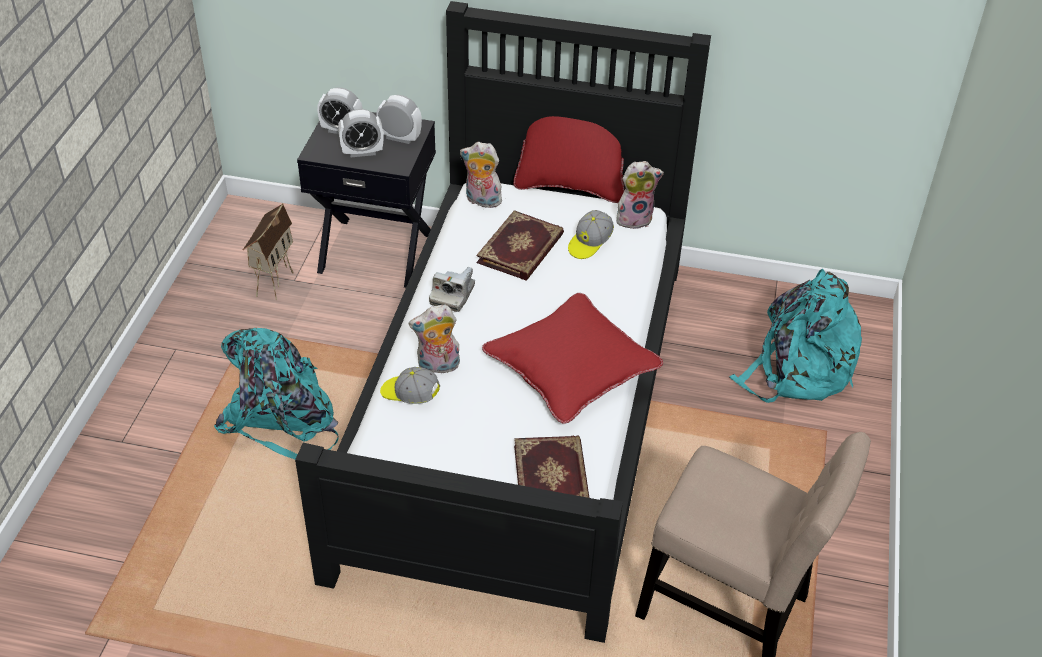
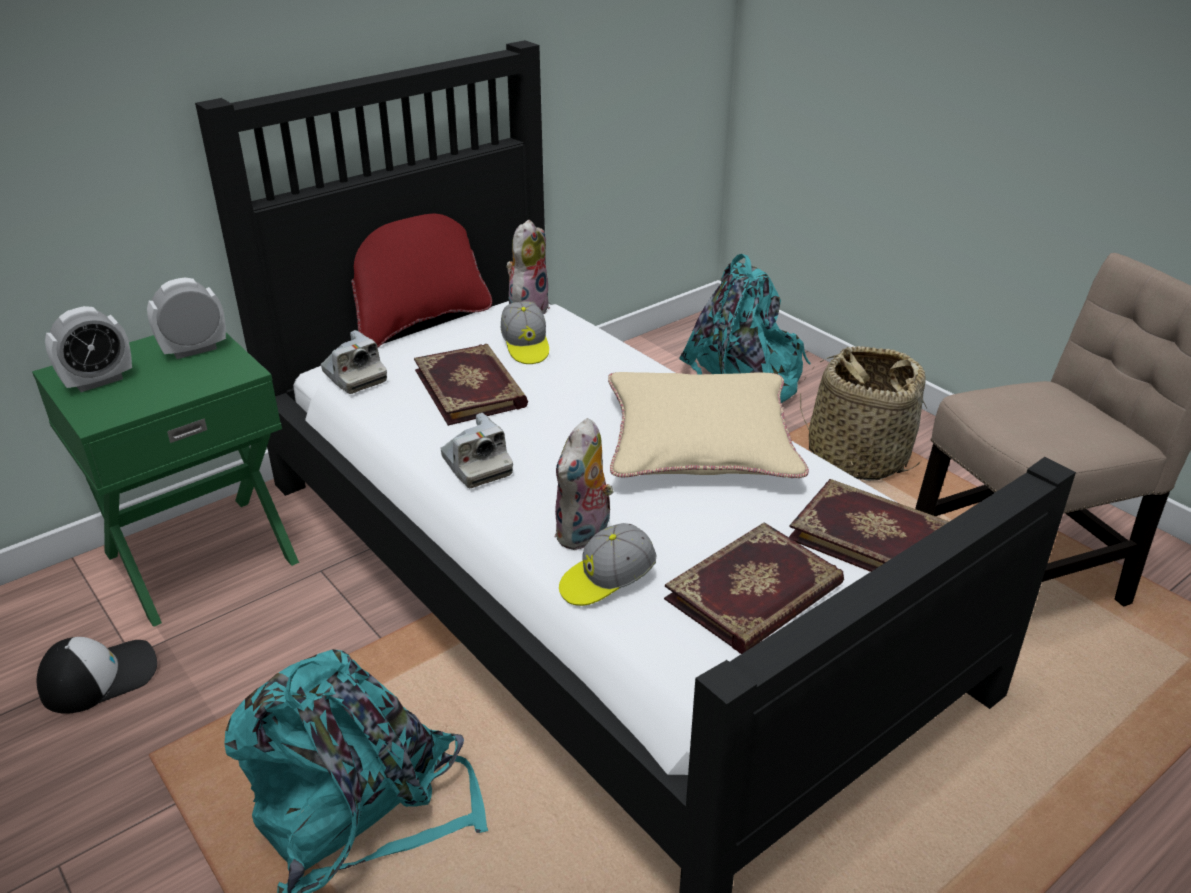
camera: 50 degrees left, 10 degrees down
(273, 280) = (100, 676): toy house -> cap
(362, 152) = (167, 385): alarm clock -> none
(376, 250) = (200, 556): black nightstand -> green nightstand
(454, 454) = (756, 593): none -> book
(481, 201) = (354, 377): plush toy -> camera
(571, 366) = (700, 441): red pillow -> beige pillow
(781, 469) = (857, 457): none -> basket

